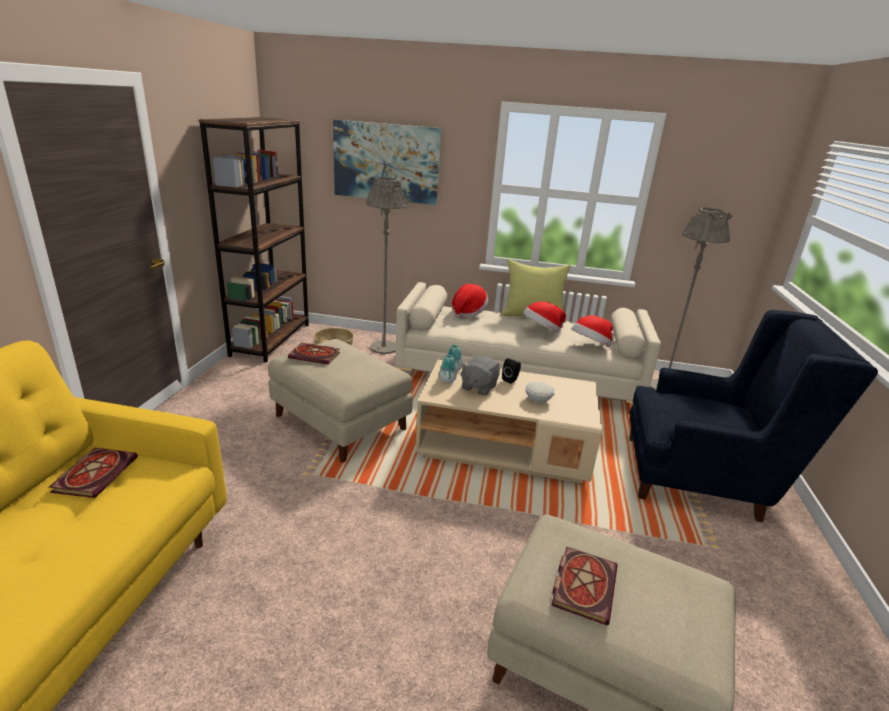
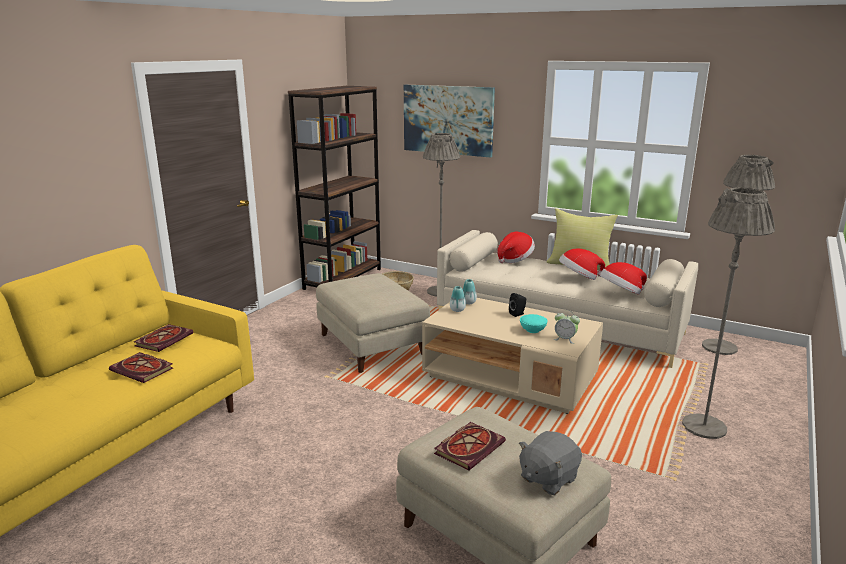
camera: 20 degrees right, 5 degrees down
(316, 355) = (354, 283): book -> book (143, 370)
(478, 387) = (482, 317): grey plush toy -> grey plush toy (547, 478)
(538, 399) = (532, 330): white bowl -> turquoise bowl
(575, 407) = (565, 339): none -> alarm clock
(703, 478) = (704, 426): blue armchair -> grey floor lamp

